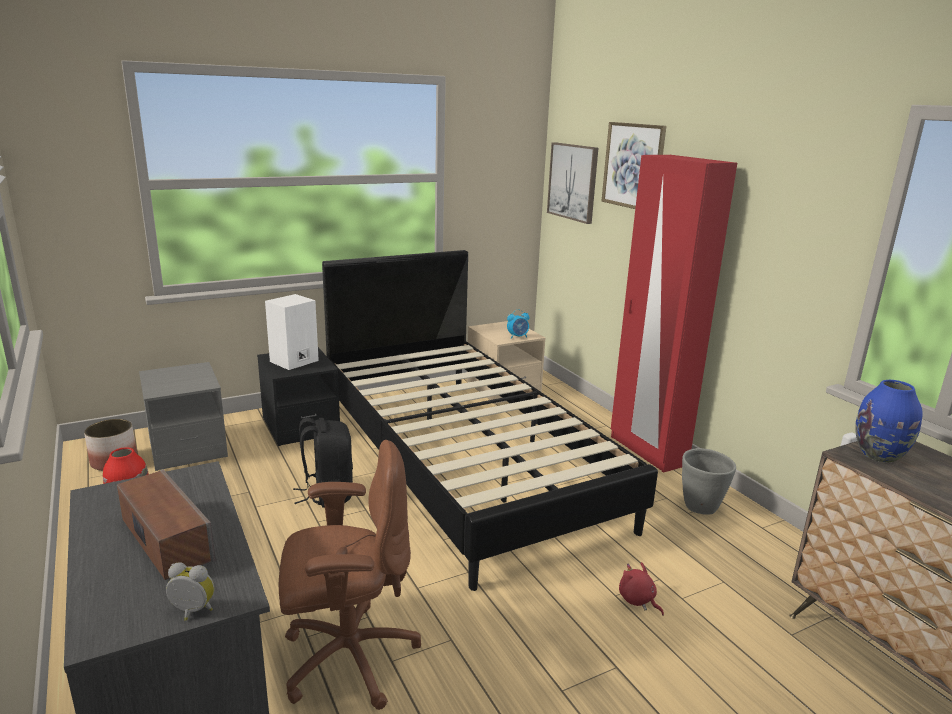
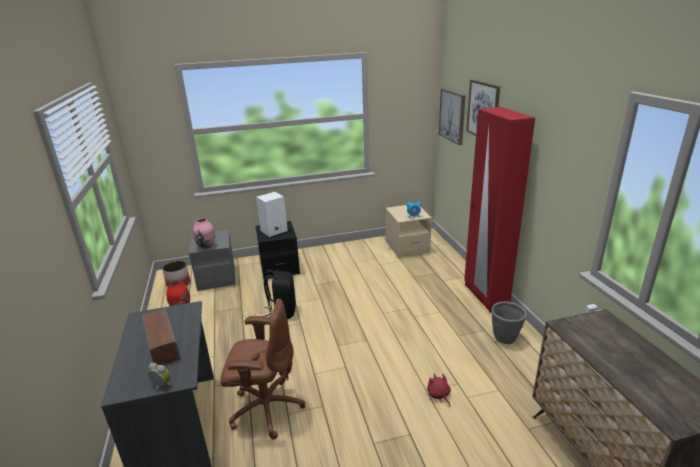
camera: 15 degrees right, 5 degrees up
(176, 387) = (206, 246): none -> pink vase
(463, 461) = (366, 295): black bed -> none
(879, 455) = (584, 327): blue vase -> none

